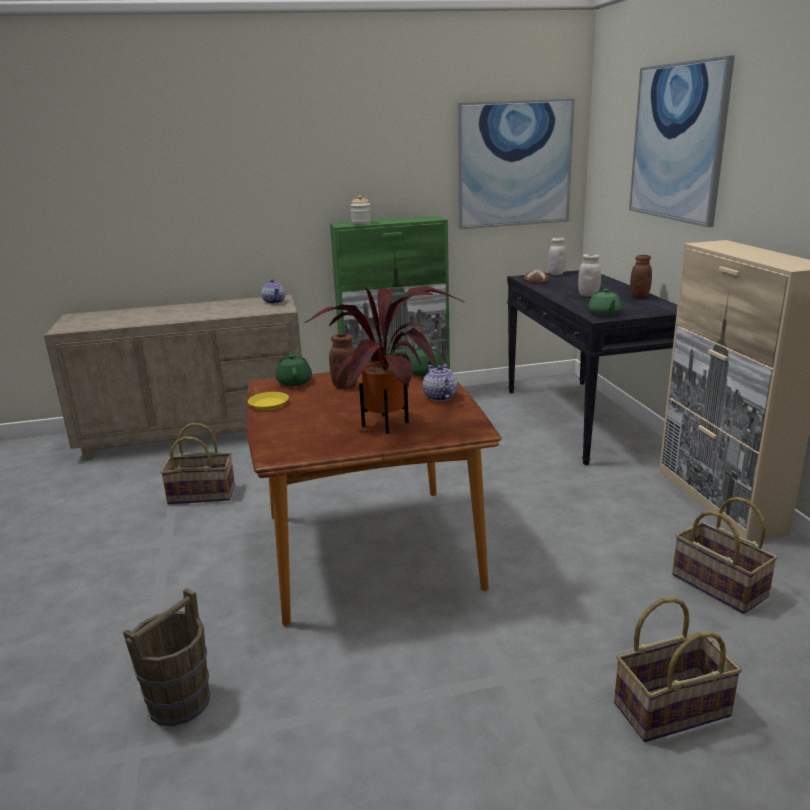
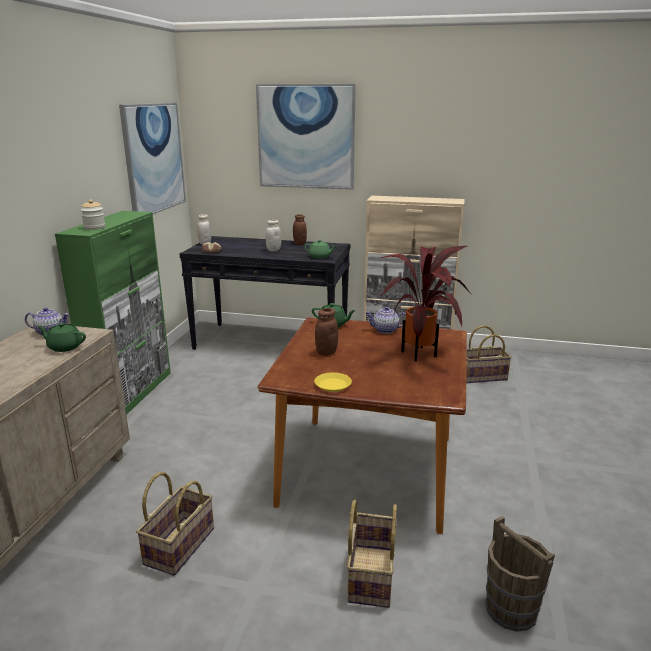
camera: 65 degrees left, 0 degrees up
(294, 381) = (290, 368): green teapot -> green teapot (64, 347)
(671, 708) = (567, 422): basket -> basket (370, 575)

